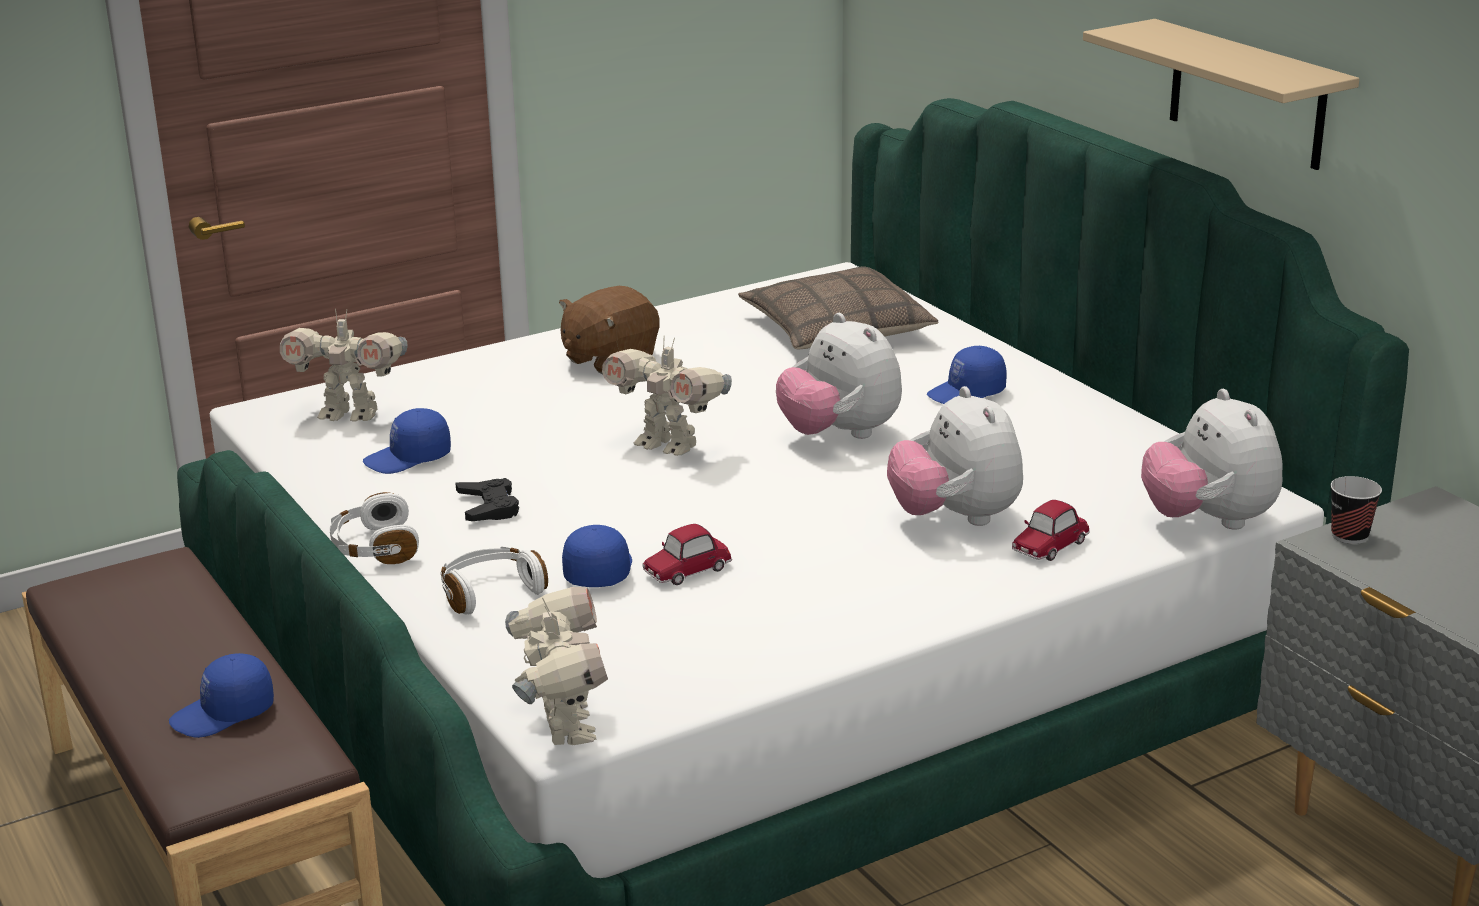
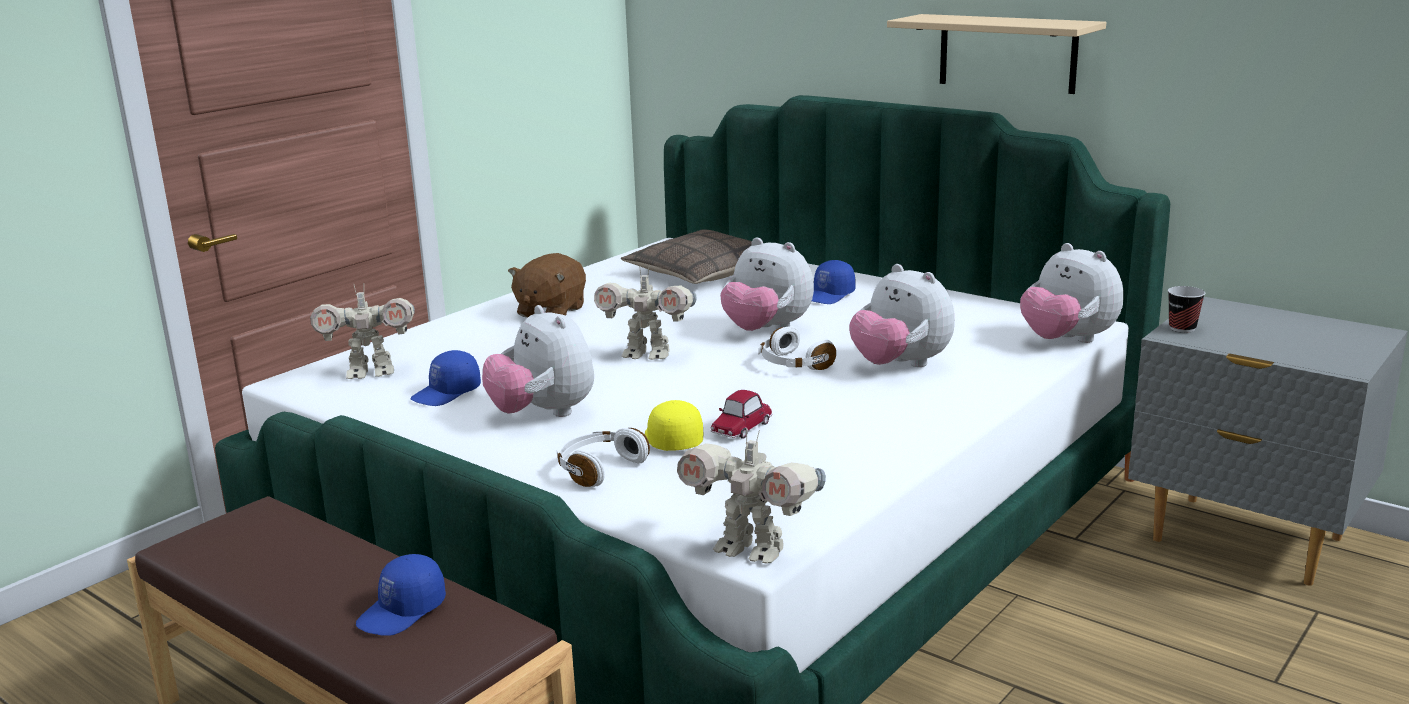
camera: 20 degrees left, 5 degrees down
(374, 547) = (472, 456): white headphones -> white headphones (793, 364)
(488, 507) = (543, 414): black game controller -> plush toy
(563, 728) = (751, 550): toy robot -> toy robot turned 150 degrees clockwise
(597, 570) = (671, 439): blue cap -> yellow cap
(1049, 546) = (982, 370): toy car -> none

